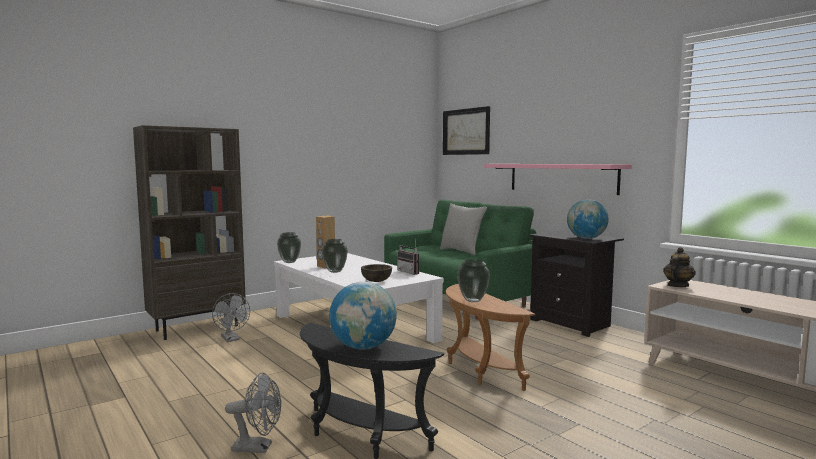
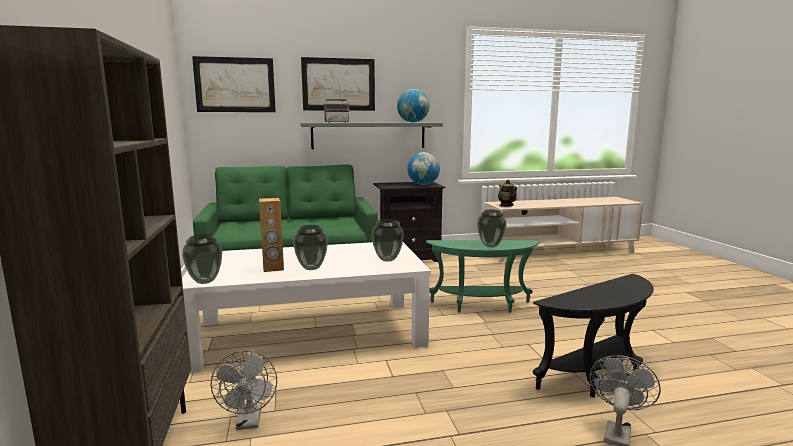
camera: 65 degrees left, 5 degrees up
(231, 339) = (249, 422): grey fan -> grey fan turned 90 degrees clockwise
(363, 347) = (621, 292): globe -> globe (413, 122)
(376, 281) = (387, 260): brown bowl -> vase
(411, 272) = (364, 245): radio -> radio (336, 122)
(461, 251) = (283, 221): grey pillow -> none
(478, 370) = (482, 306): brown side table -> green side table
(537, 125) = (338, 84): none -> picture
(561, 178) = (369, 135): pink shelf -> grey shelf

